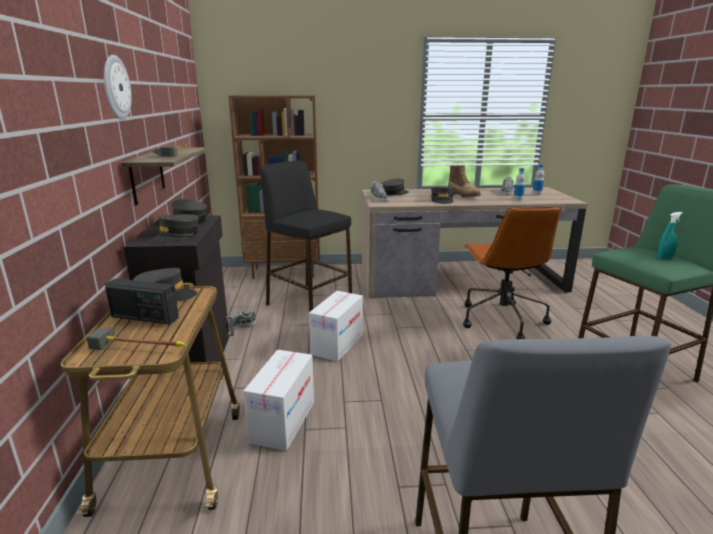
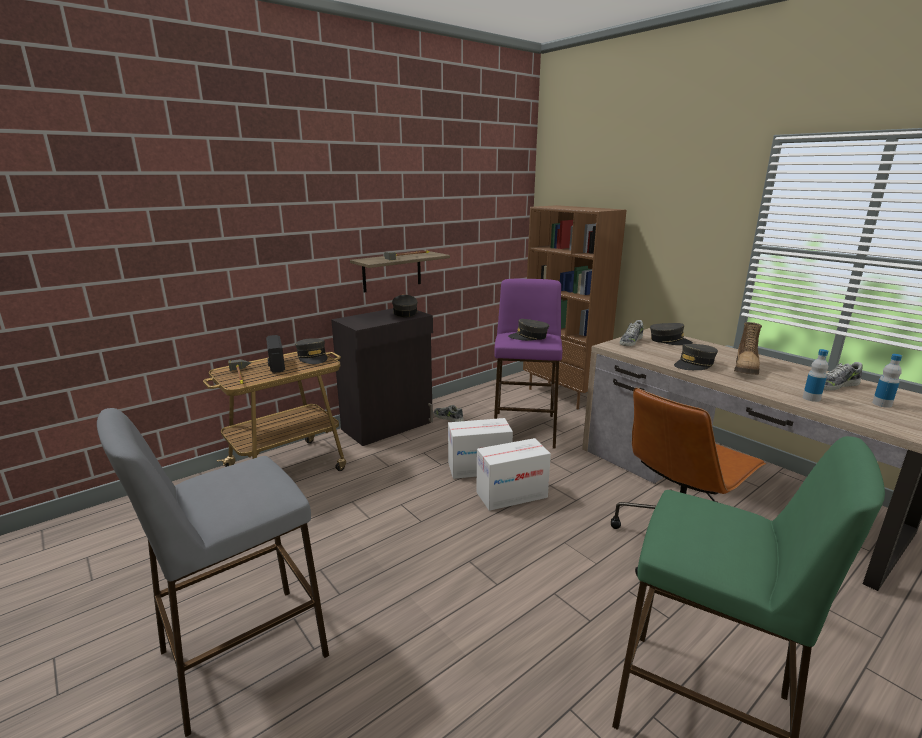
camera: 55 degrees right, 0 degrees up
(115, 87) = (359, 205): wall clock -> none
(177, 236) = (367, 321): grey cap -> grey cap (528, 337)
(283, 421) = (352, 489): cardboard box -> cardboard box (511, 495)
(308, 305) = (524, 429): black stool -> purple stool
(665, 257) = (720, 541): turquoise spray bottle -> none

